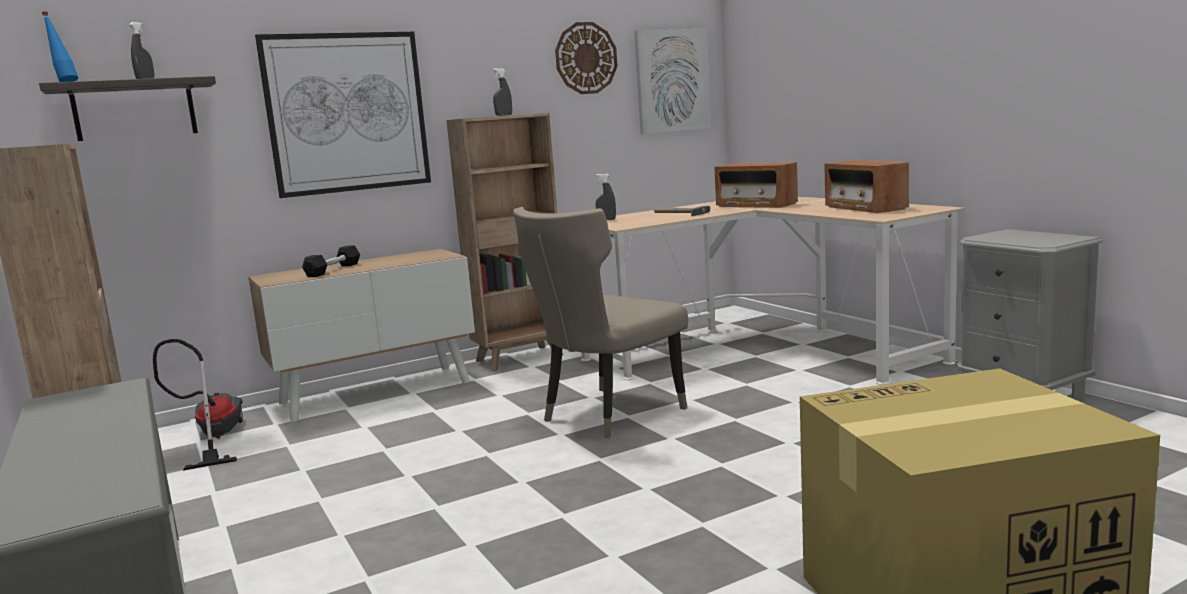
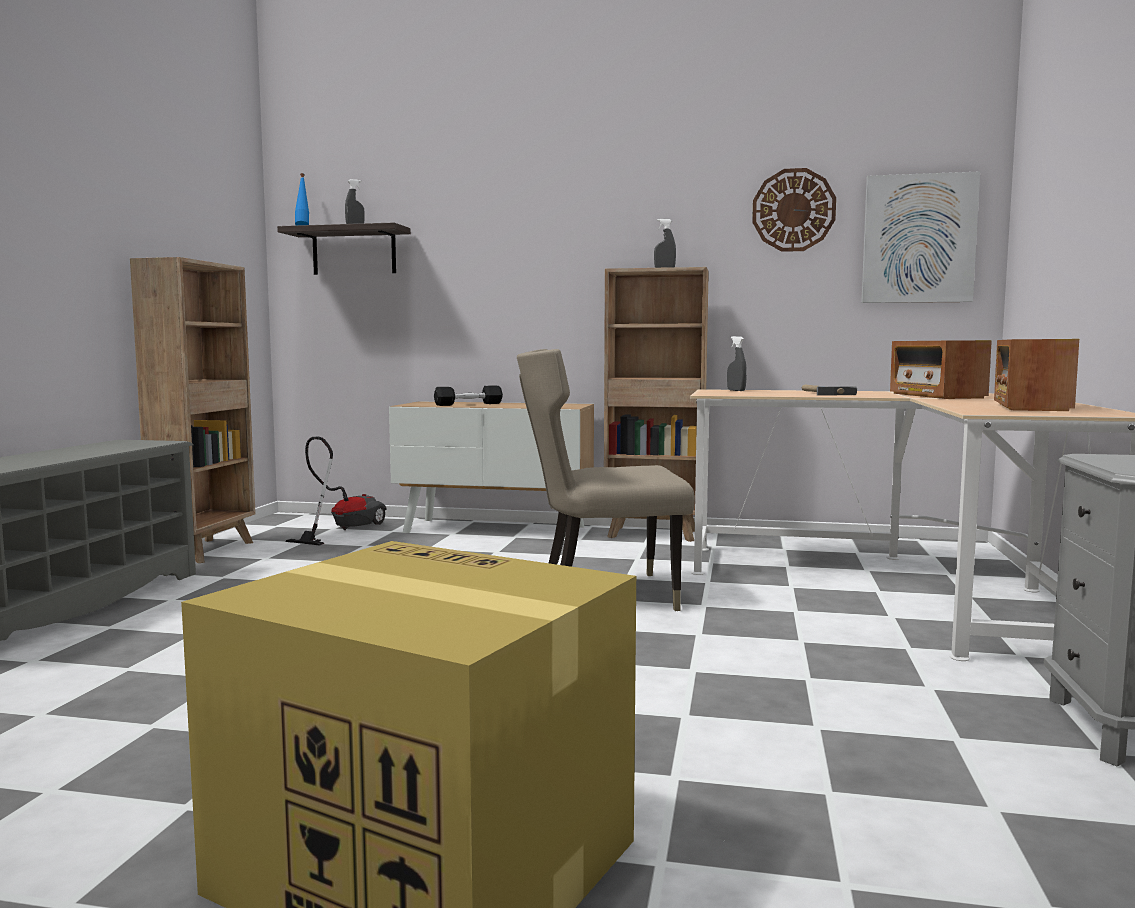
camera: 40 degrees right, 5 degrees down
(347, 113) = (520, 261): picture -> none

